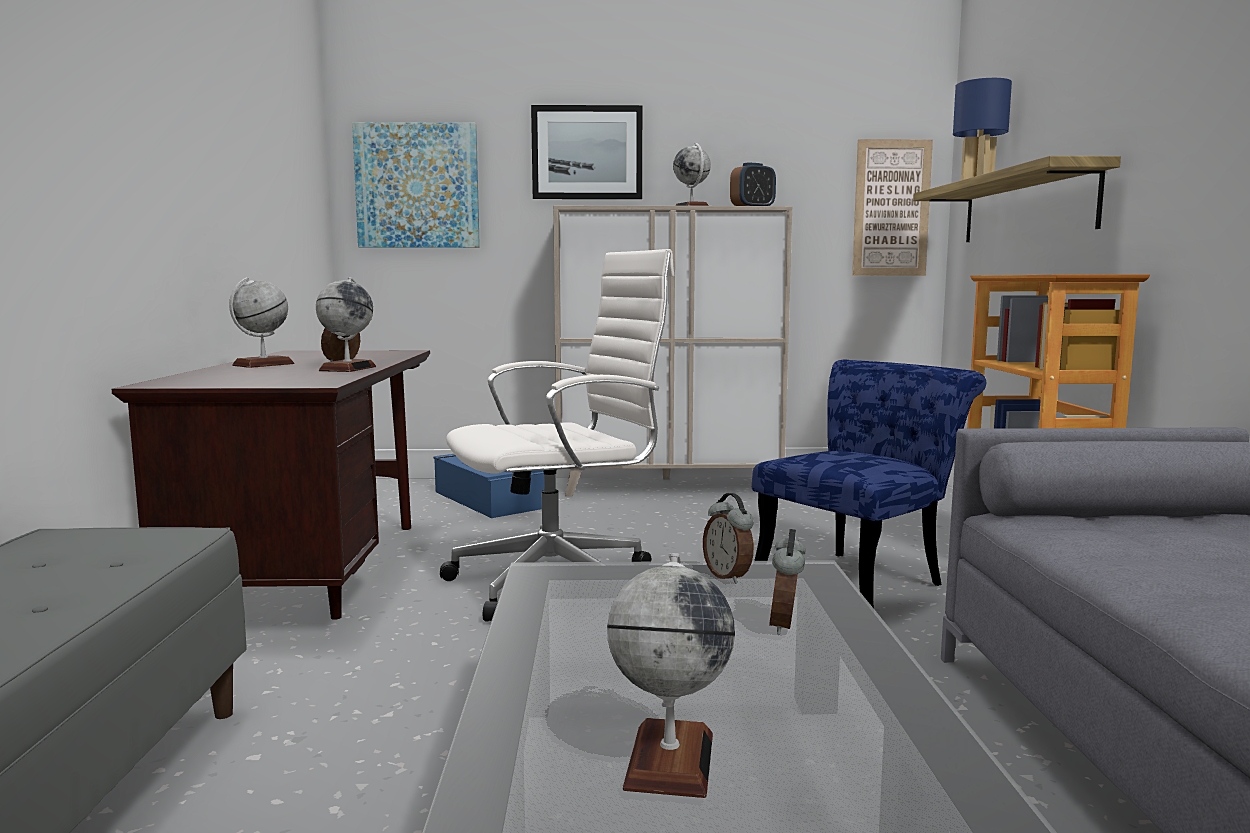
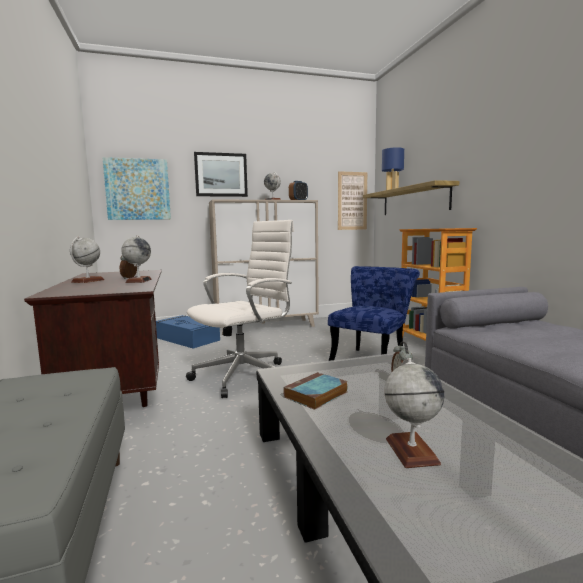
camera: 15 degrees left, 0 degrees up
(578, 625) = (315, 395): none -> book
(728, 576) = (358, 365): alarm clock -> none

